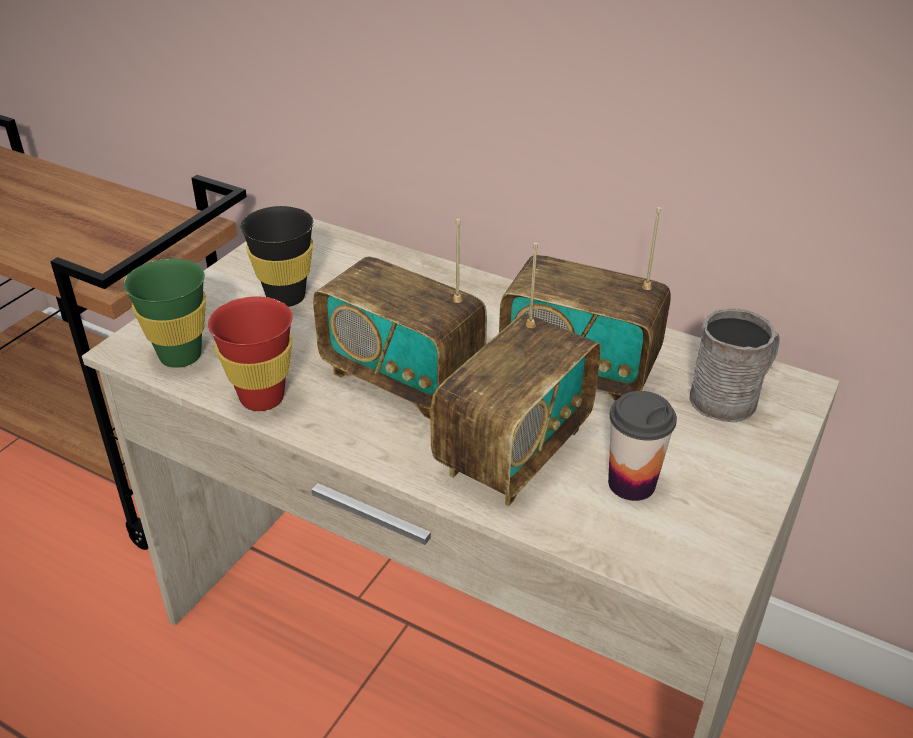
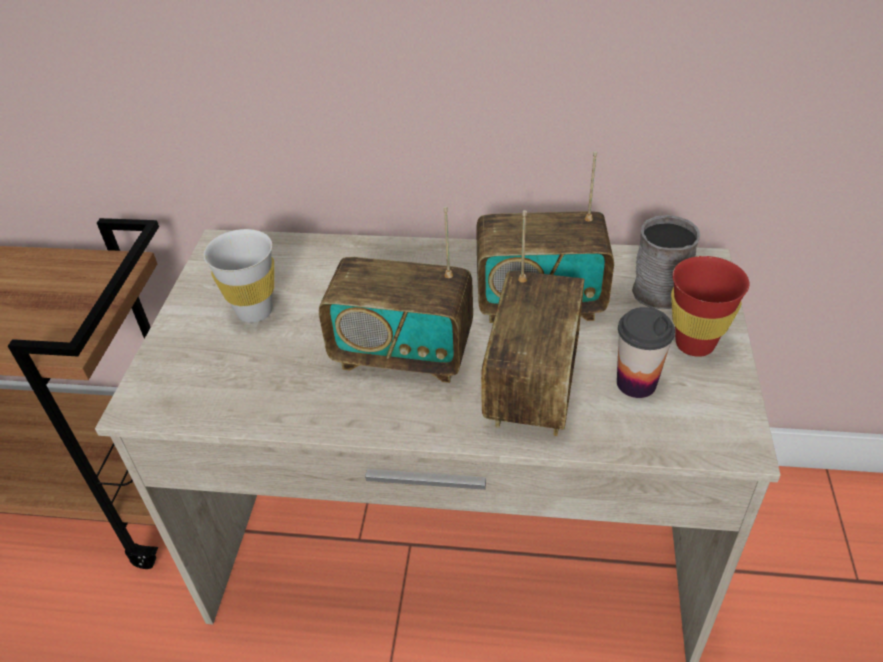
camera: 20 degrees left, 5 degrees up
(180, 356) = (192, 397): green cup -> none
(262, 398) = (293, 412): red cup -> red cup (694, 344)
(286, 297) = (255, 311): black cup -> white cup

